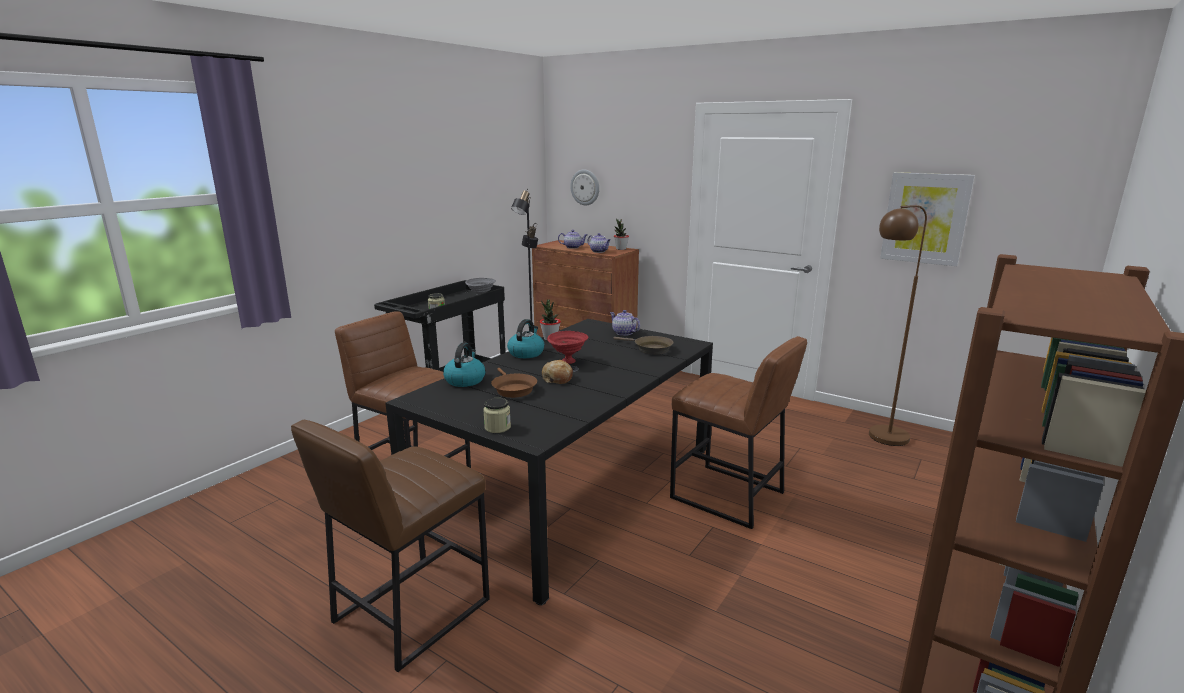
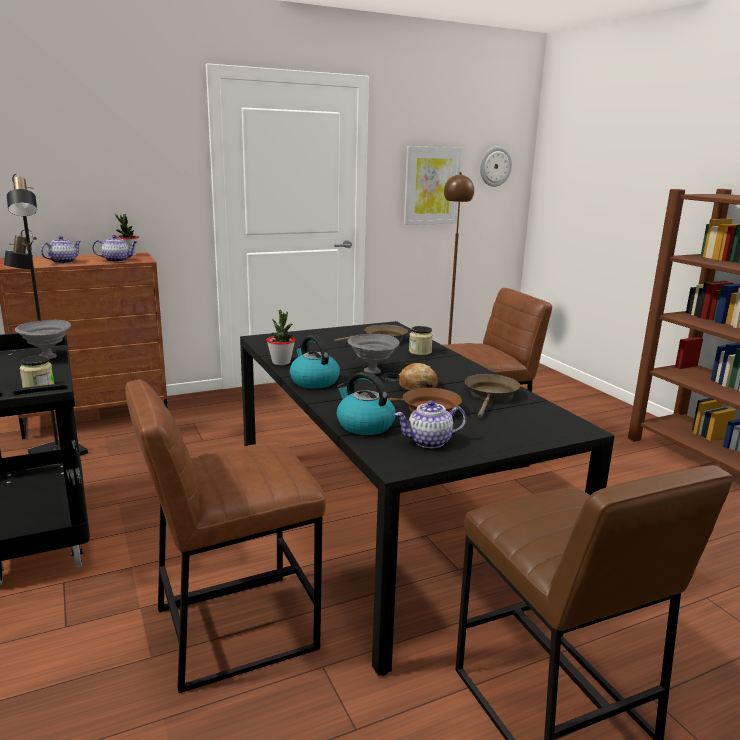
camera: 60 degrees left, 0 degrees up
(497, 427) = (531, 437): jar -> jar (420, 352)
(568, 362) = (373, 372): red bowl -> grey bowl
(568, 402) = (491, 396): none -> brown frying pan
(585, 187) = (39, 174): wall clock -> wall clock (495, 166)
(623, 333) = (318, 336): teapot -> teapot (429, 442)

